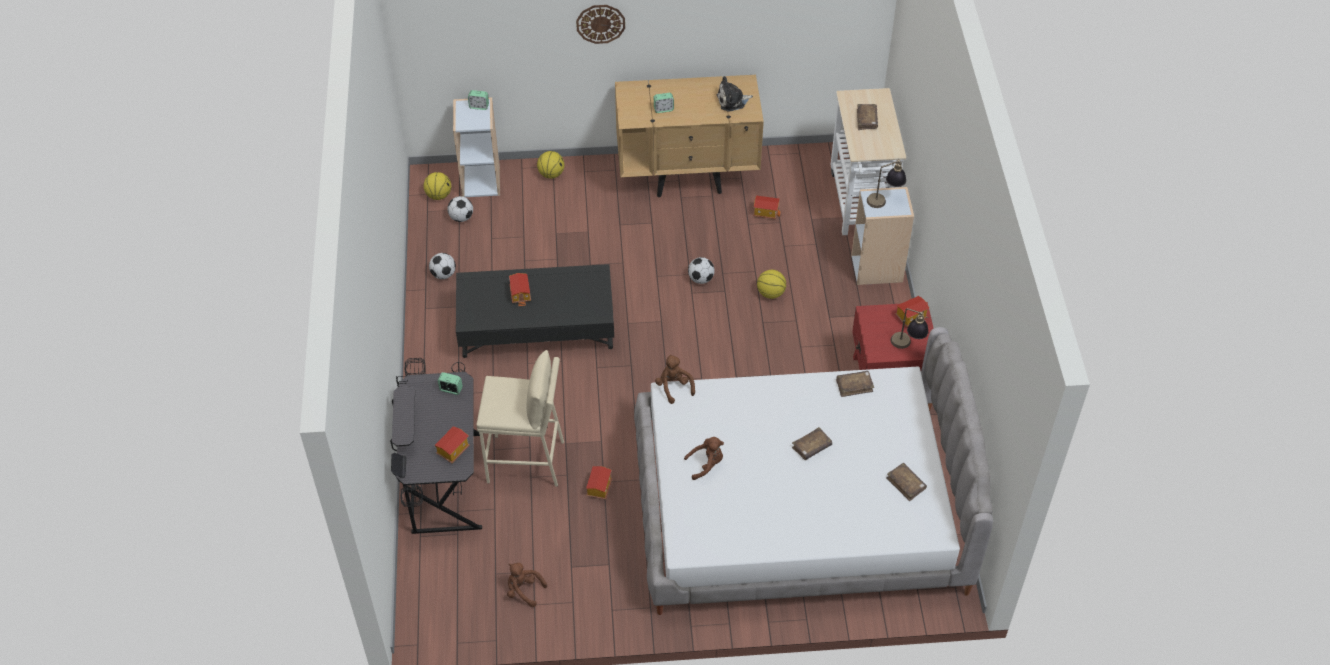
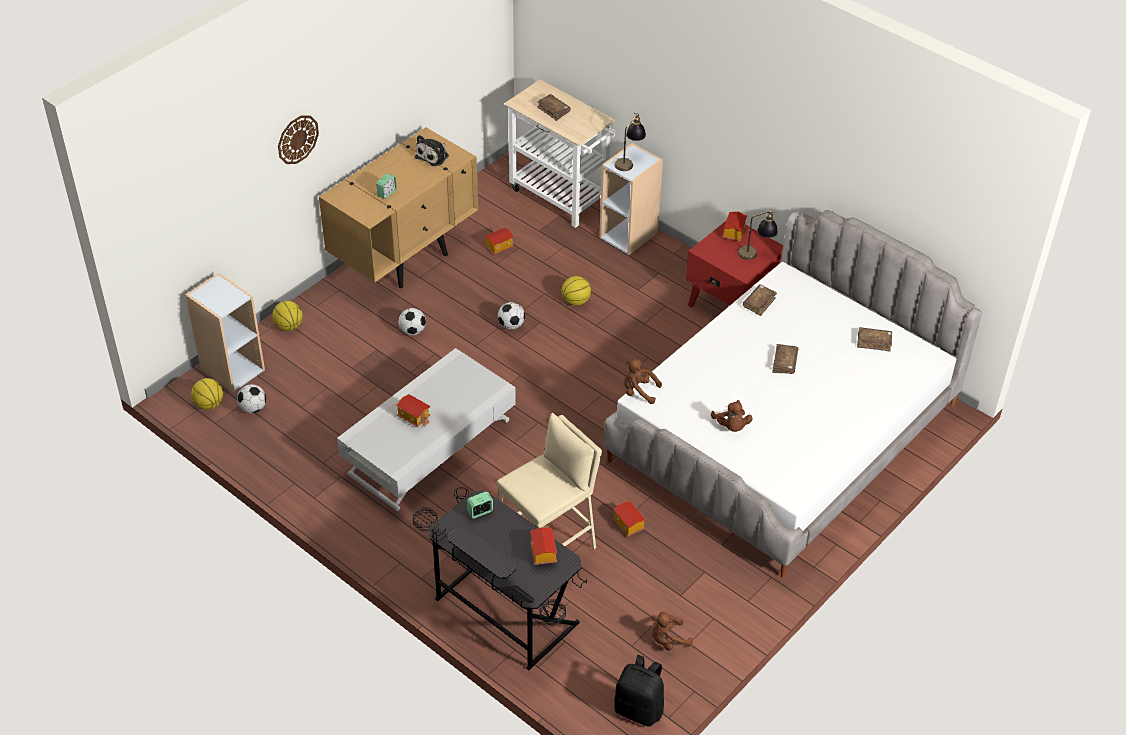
camera: 45 degrees left, 5 degrees down
(443, 274) = (295, 461): football -> football (413, 331)
(446, 620) = (639, 709): none -> black backpack
(479, 106) = (217, 286): alarm clock -> none
(537, 329) = (430, 447): black coffee table -> white coffee table
(706, 464) = (731, 426): brown plush toy -> brown plush toy turned 135 degrees clockwise

